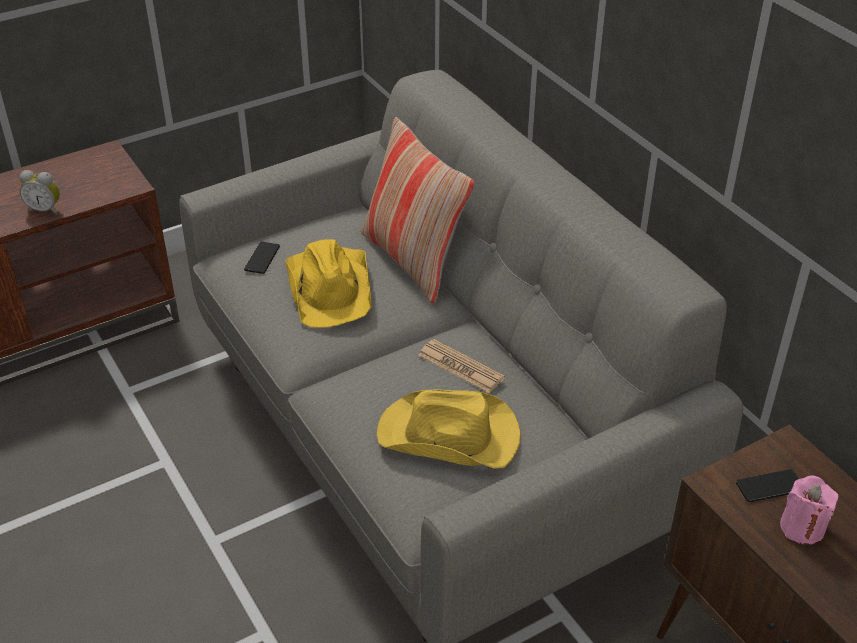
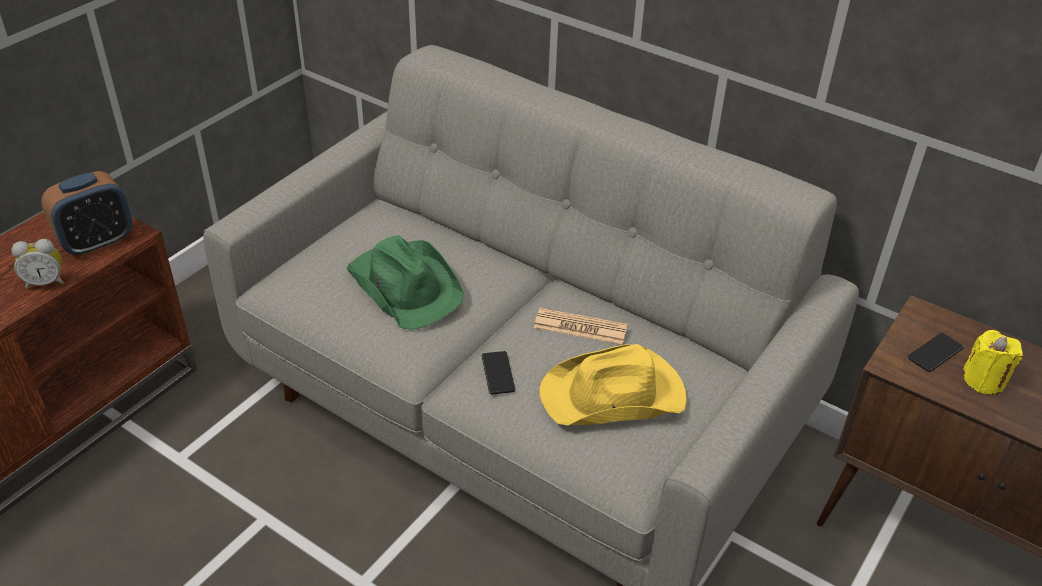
camera: 25 degrees left, 0 degrees up
(101, 186) = (97, 242): none -> alarm clock
(262, 258) = (315, 274): phone -> phone (498, 373)
(331, 287) = (405, 285): yellow hat -> green hat
(413, 260) = (467, 239): pillow -> none
(802, 527) = (984, 380): pink candle -> yellow candle

